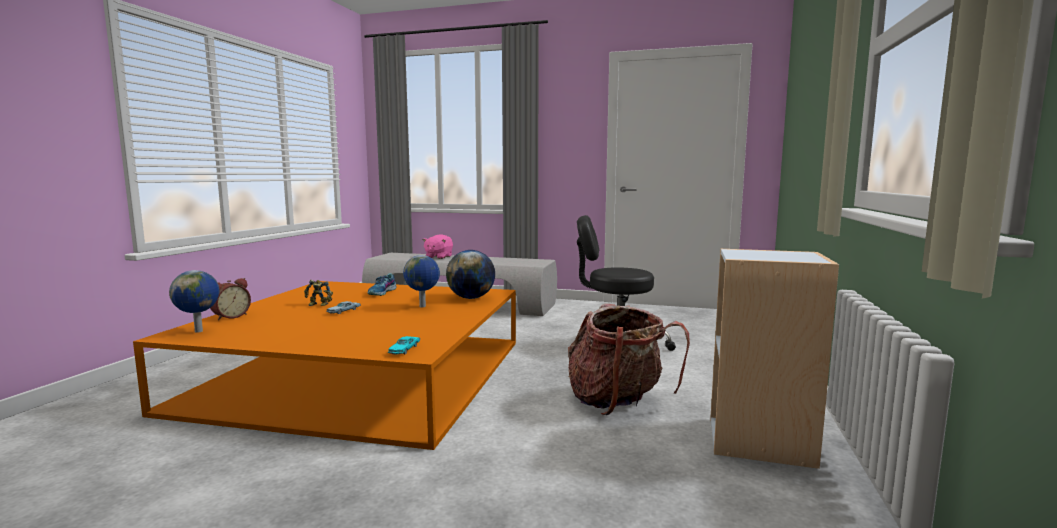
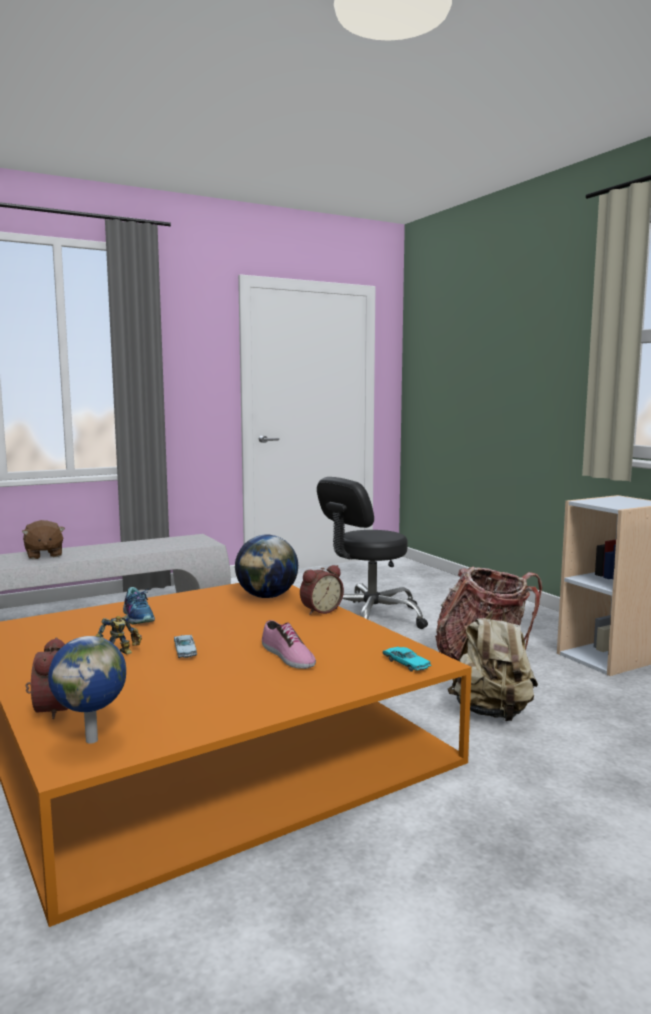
camera: 45 degrees left, 0 degrees up
(369, 327) = (287, 656): none -> shoe
(423, 306) = (255, 619): globe -> none
(438, 257) = (43, 555): pink plush toy -> brown plush toy
(470, 311) = (320, 610): none -> alarm clock
(533, 432) = (492, 713): none -> beige backpack

